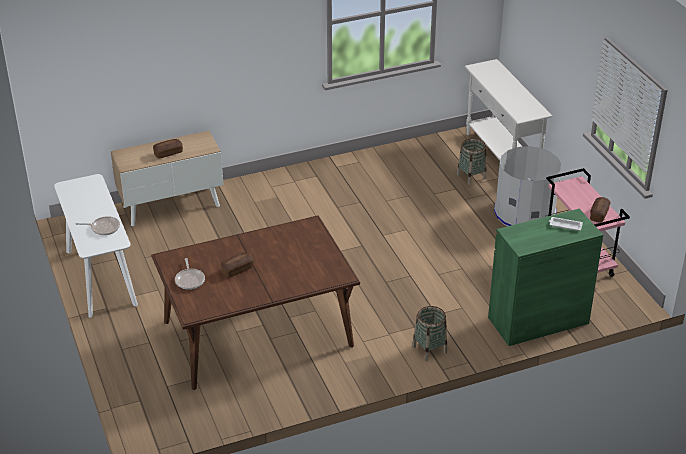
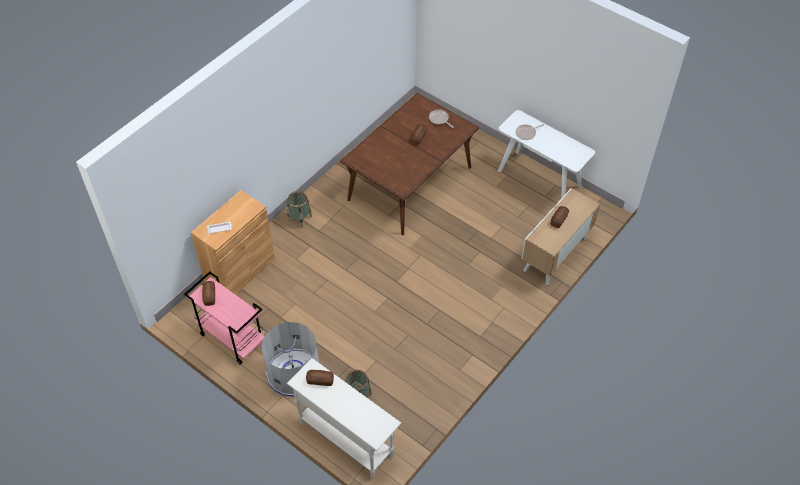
camera: 150 degrees right, 15 degrees up
(519, 106) = (320, 380): none -> bread
(538, 320) = (240, 271): green cabinet -> brown cabinet

